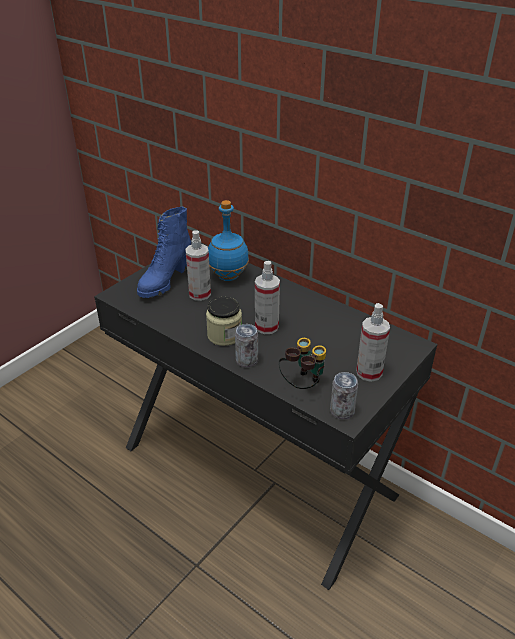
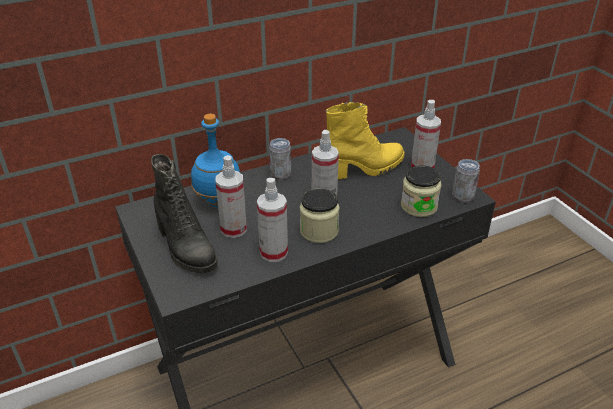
camera: 65 degrees left, 0 degrees up
(165, 281) = (185, 248): blue boot -> black boot
(184, 320) = (273, 252): none -> spray bottle
(246, 360) = (368, 228): can -> can (280, 174)
(302, 384) = (419, 206): binoculars -> jar
(335, 336) = (364, 169): none -> yellow boot

